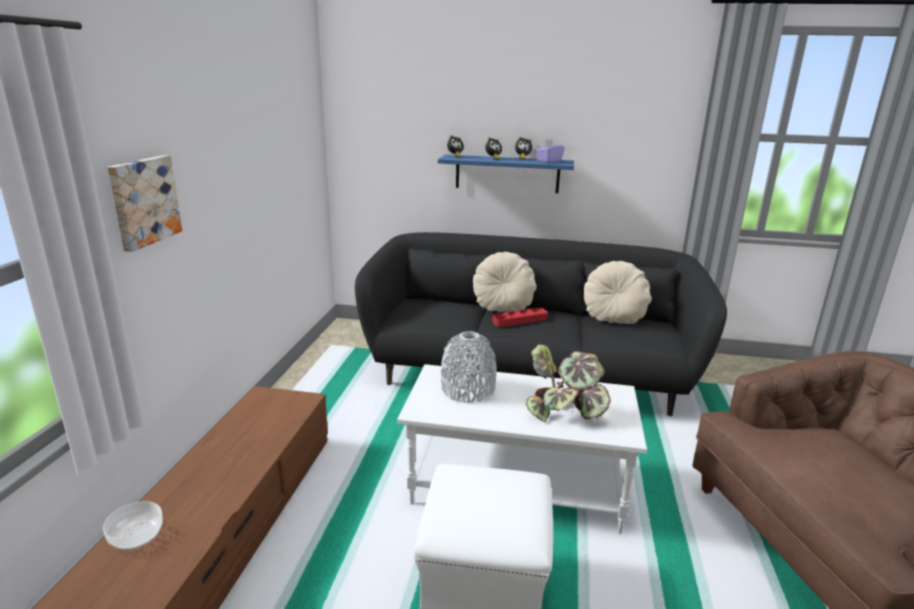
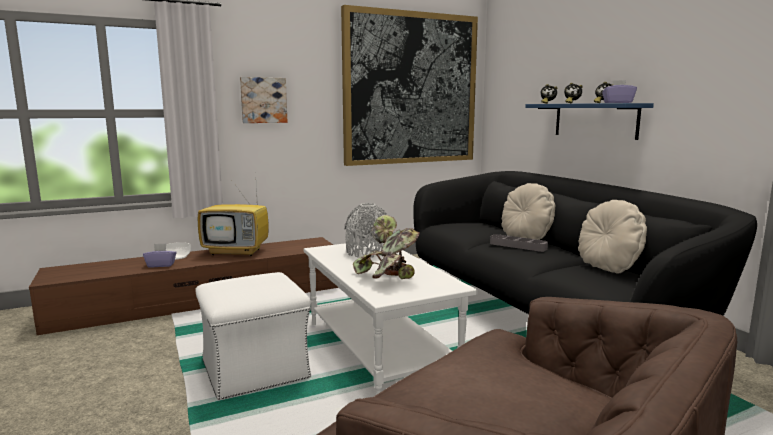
camera: 55 degrees right, 10 degrees down
(158, 566) = (161, 265): none -> purple tissue box
(211, 469) = (237, 252): none -> television
(278, 142) = (410, 89): none -> picture
(519, 320) = (518, 246): red tray -> grey tray

